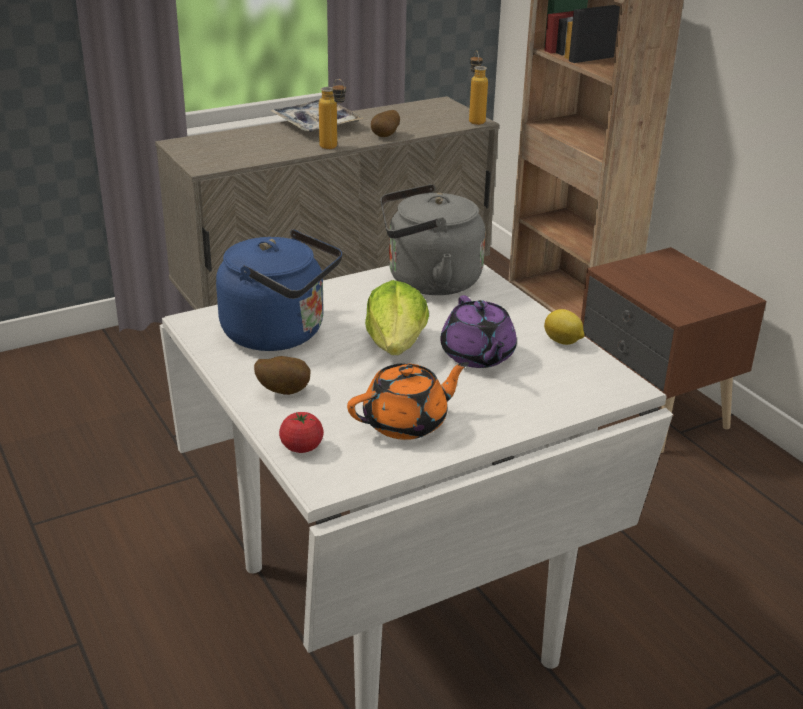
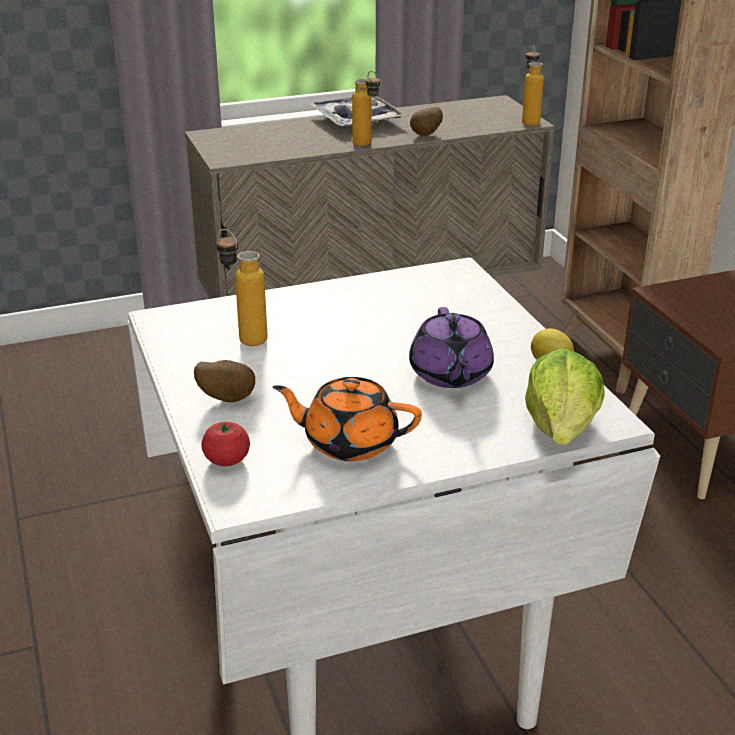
camera: 10 degrees right, 0 degrees up
(280, 334) = (244, 337): blue kettle -> bottle
(397, 345) = (365, 357): lettuce -> lettuce (562, 428)
(407, 422) = (349, 442): orange teapot -> orange teapot turned 150 degrees counterclockwise
(428, 281) = (420, 290): grey kettle -> none

